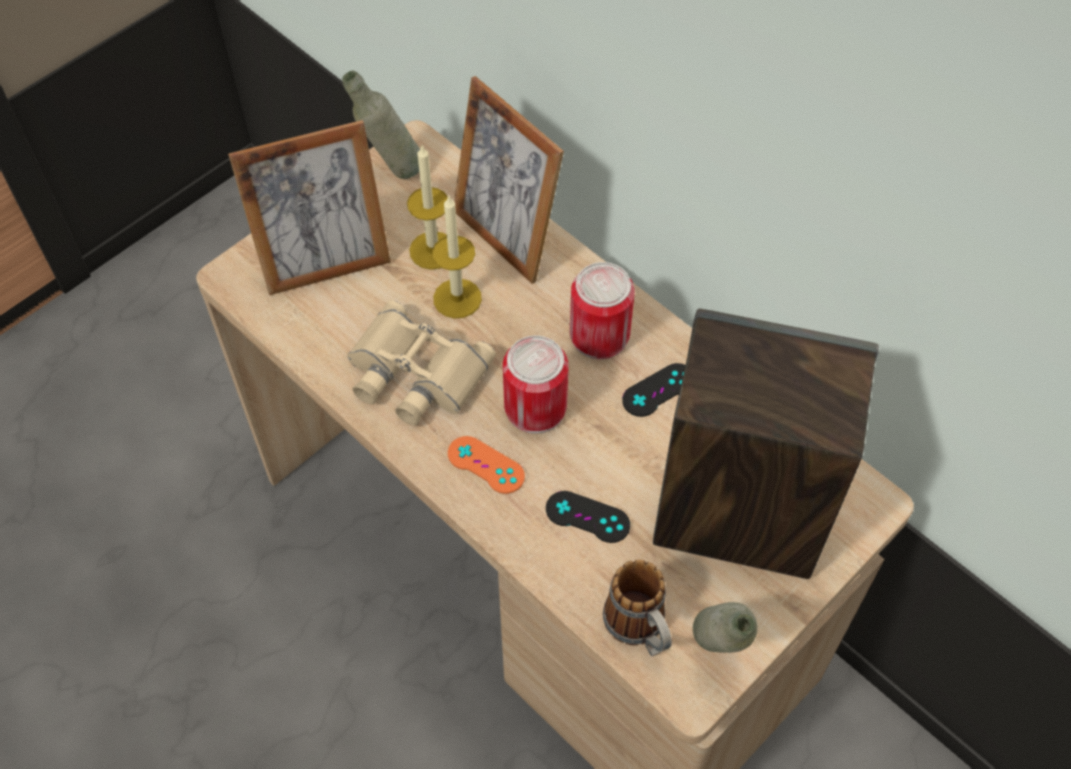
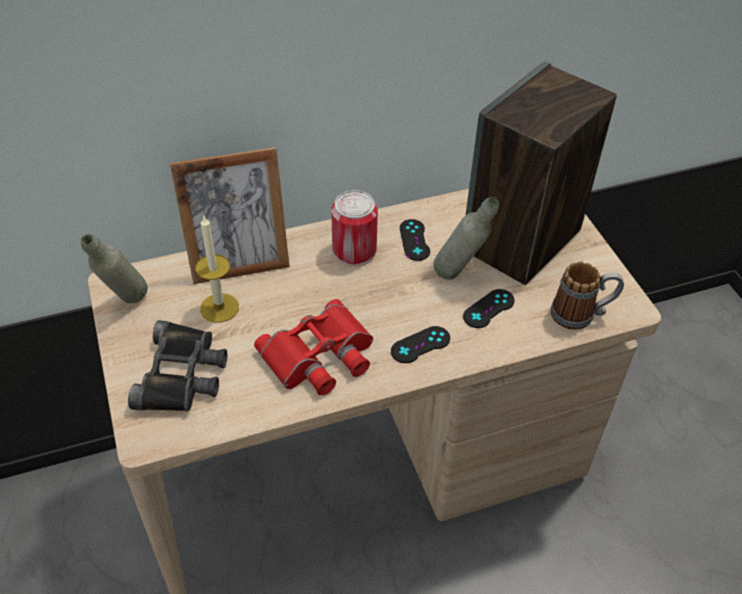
camera: 65 degrees left, 10 degrees down
(325, 264) = (182, 374): picture frame -> black binoculars
(413, 374) = (320, 357): beige binoculars -> red binoculars
(457, 298) = (272, 310): candle -> none
(486, 465) = (420, 345): orange game controller -> black game controller
(535, 407) = (390, 303): can -> none
(716, 654) = (611, 287): grey bottle -> grey bottle (459, 276)

